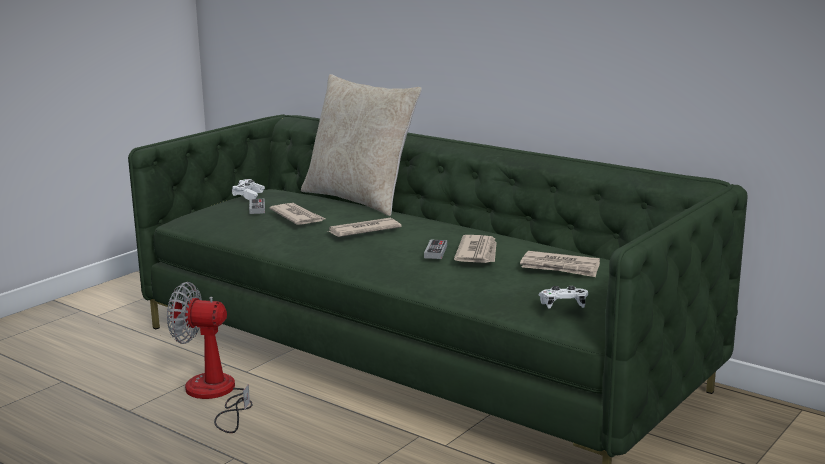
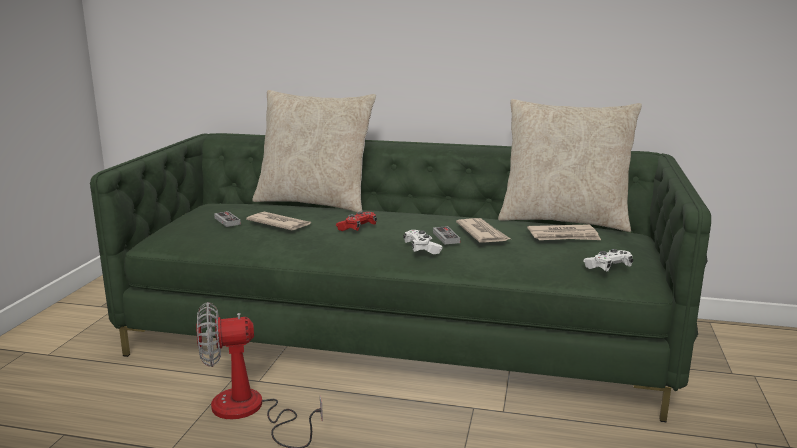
camera: 25 degrees left, 0 degrees up
(248, 196) = (203, 211): white game controller -> white game controller (422, 249)
(363, 231) = (357, 228): newspaper -> red game controller
(598, 251) = (564, 220): none -> beige pillow

